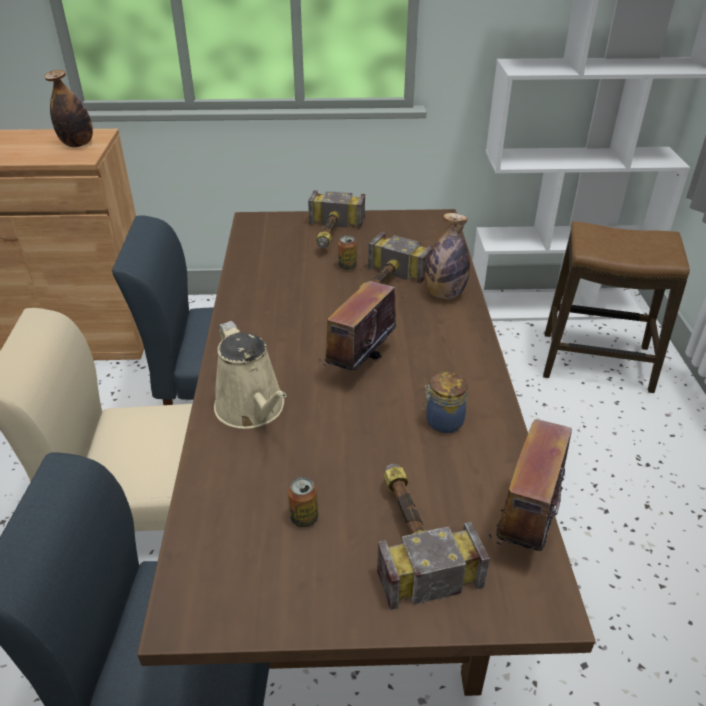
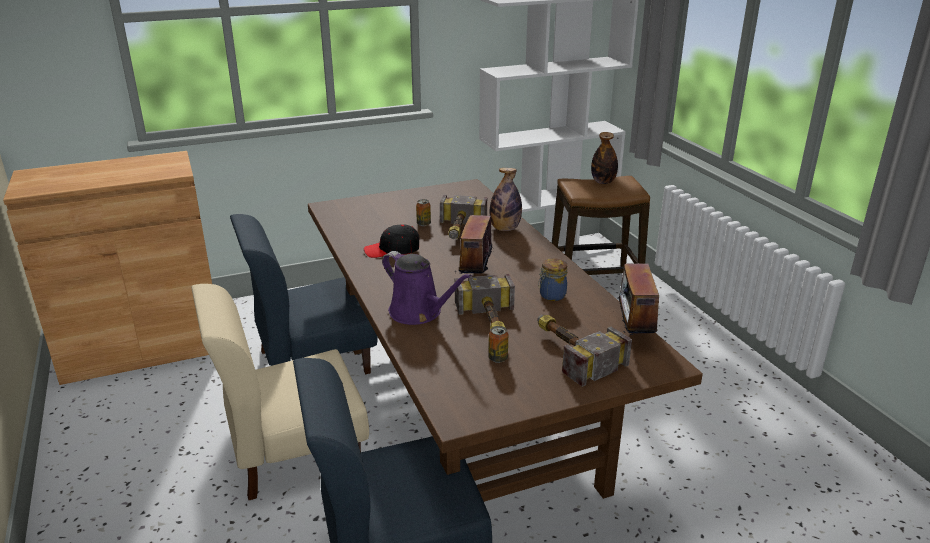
camera: 20 degrees left, 10 degrees down
(77, 144) = (163, 165): bottle -> bottle (603, 182)
(253, 409) = (419, 313): beige watering can -> purple watering can
(285, 299) = (392, 250): none -> black cap
(331, 235) = (396, 207): hammer -> hammer (490, 323)

